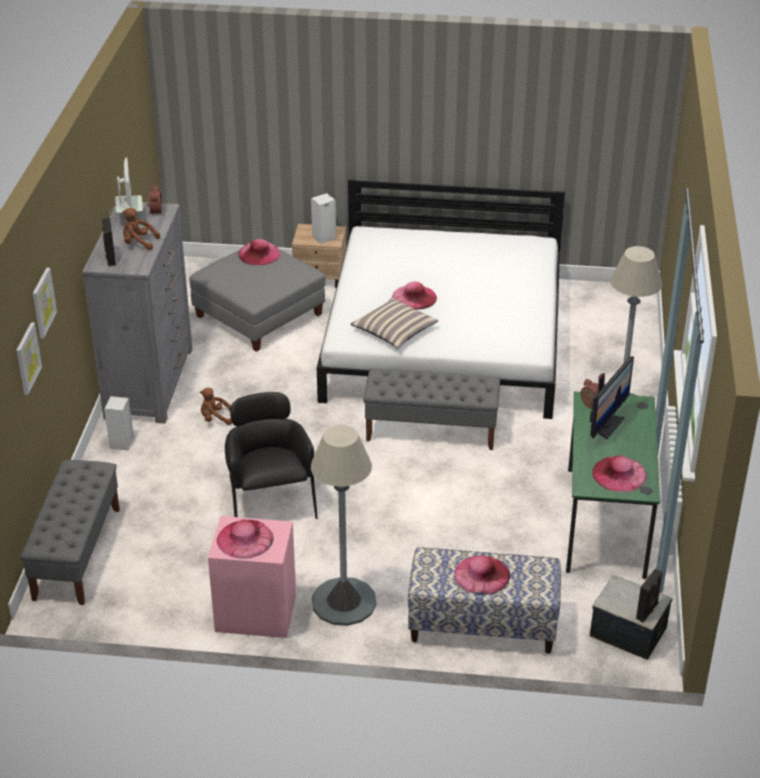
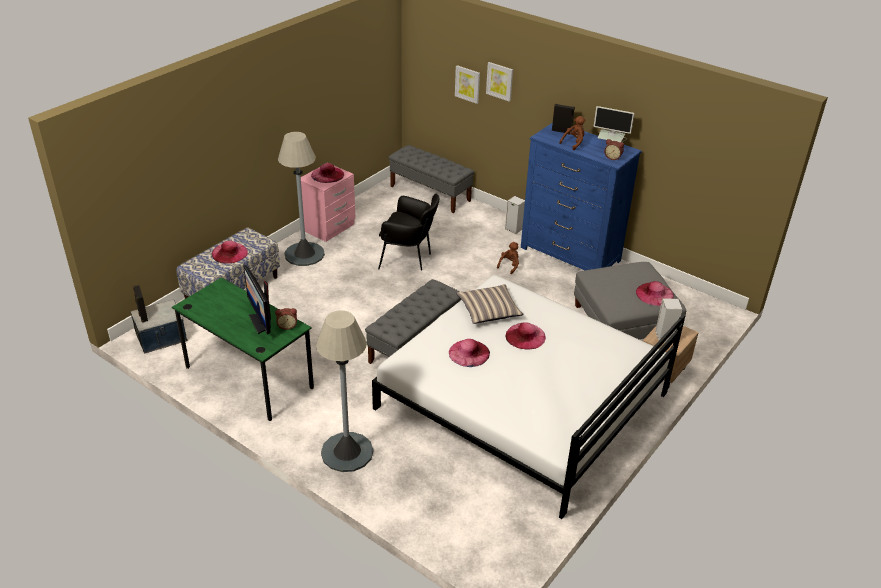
camera: 120 degrees right, 0 degrees up
(150, 382) = (570, 254): grey dresser -> blue dresser
(619, 474) = (213, 303): pink hat -> pink hat (469, 353)

